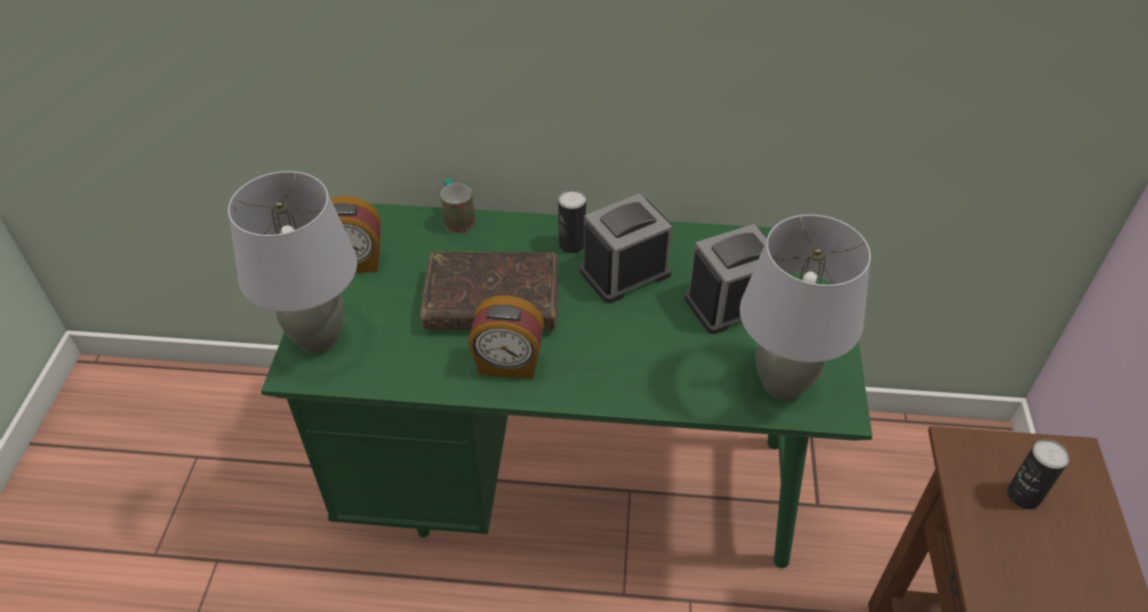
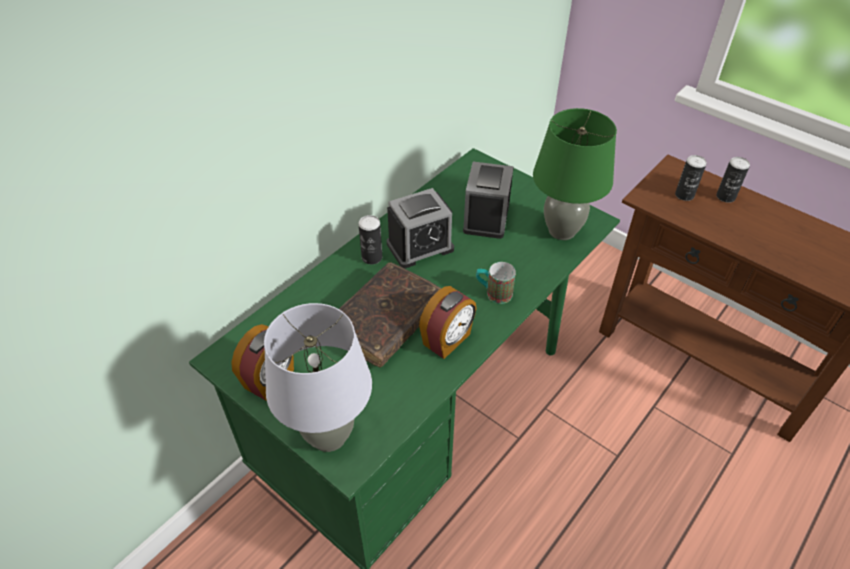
camera: 55 degrees left, 0 degrees up
(457, 219) = (287, 301): mug -> mug (493, 293)
(625, 272) = (420, 247): alarm clock -> alarm clock turned 120 degrees counterclockwise
(783, 384) = (561, 231): grey table lamp -> green table lamp
(1083, 551) = (725, 197): none -> can

